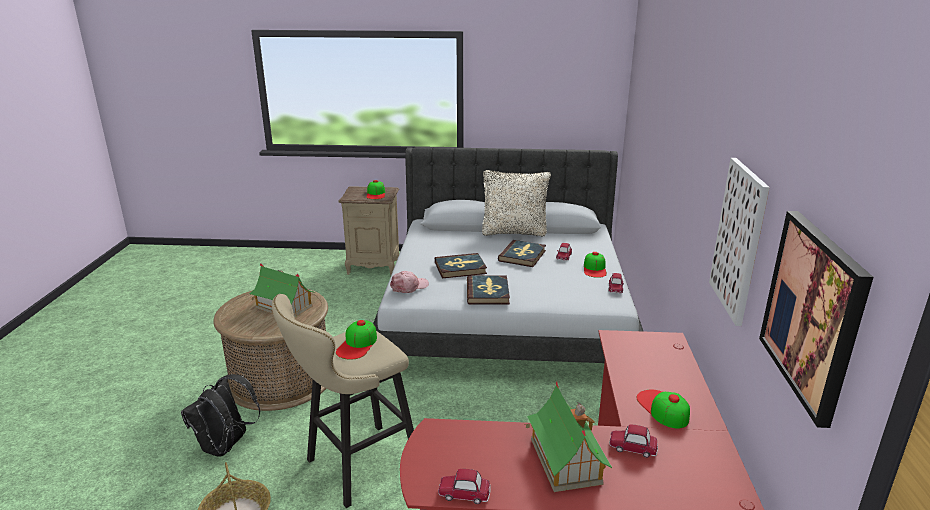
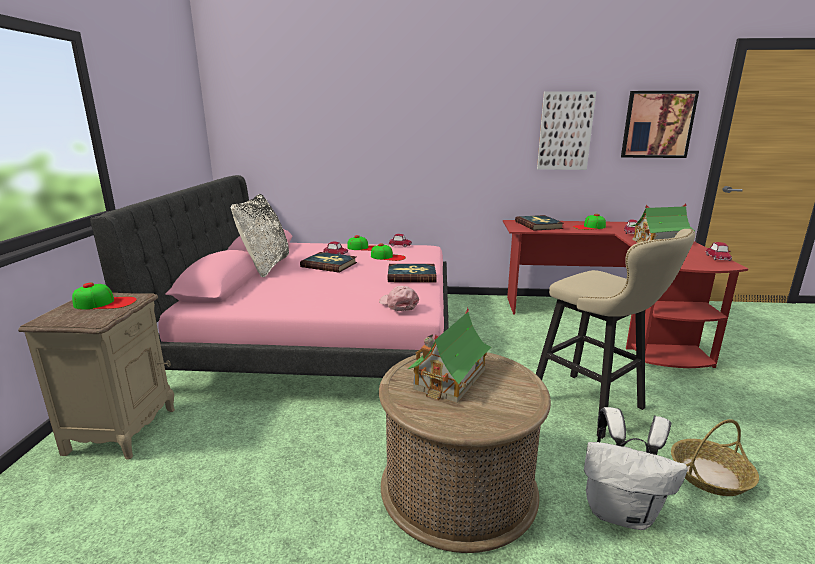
camera: 90 degrees left, 5 degrees down
(226, 447) = (620, 512): black backpack -> white backpack
(357, 344) = (596, 281): cap -> cap (388, 257)
(460, 268) = (355, 284): book -> book (538, 225)
(506, 312) = (320, 335): grey bed -> pink bed

